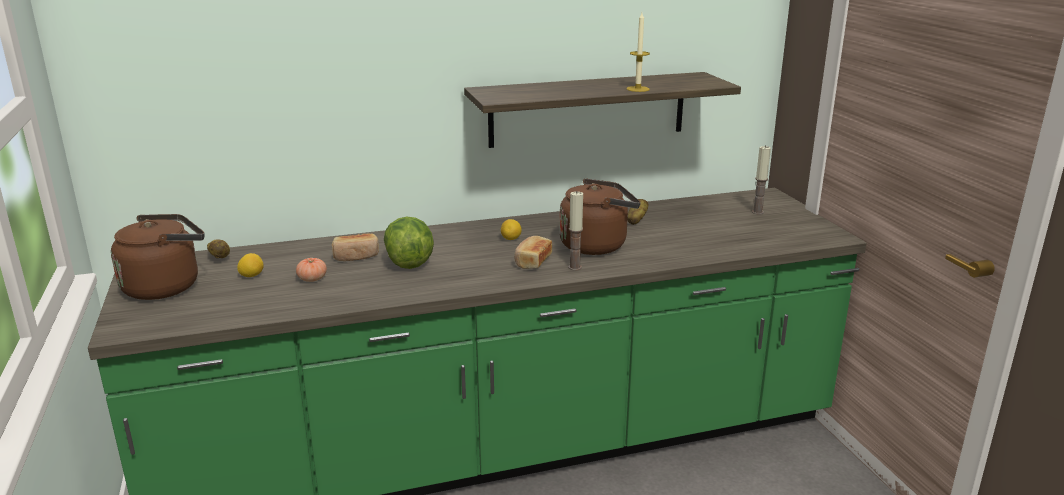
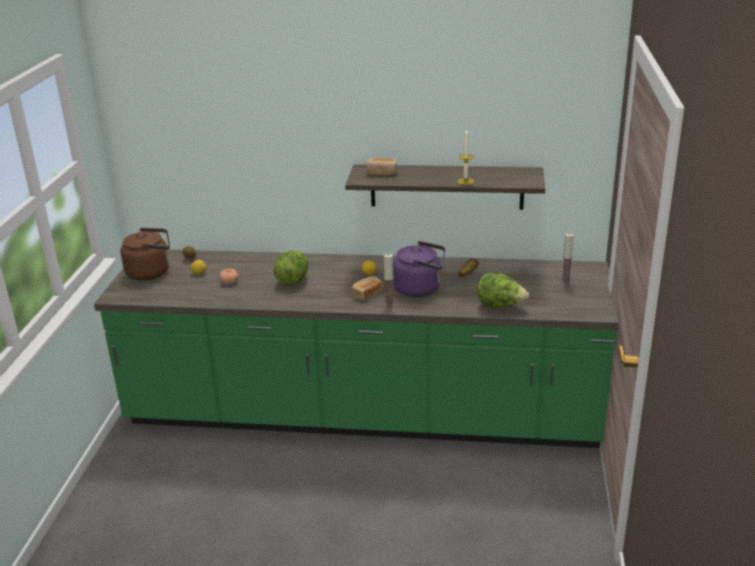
camera: 25 degrees right, 5 degrees up
(356, 256) = (265, 270): bread -> bread (382, 173)
(597, 245) = (420, 289): brown kettle -> purple kettle
(716, 247) = (500, 306): none -> lettuce

